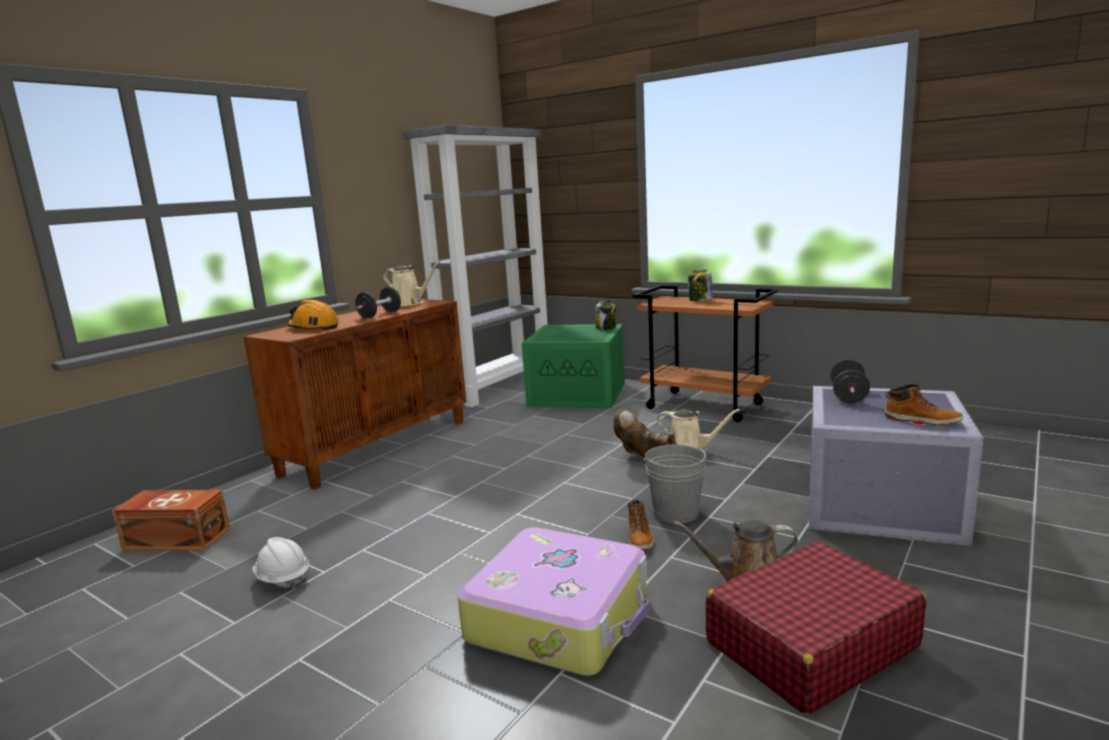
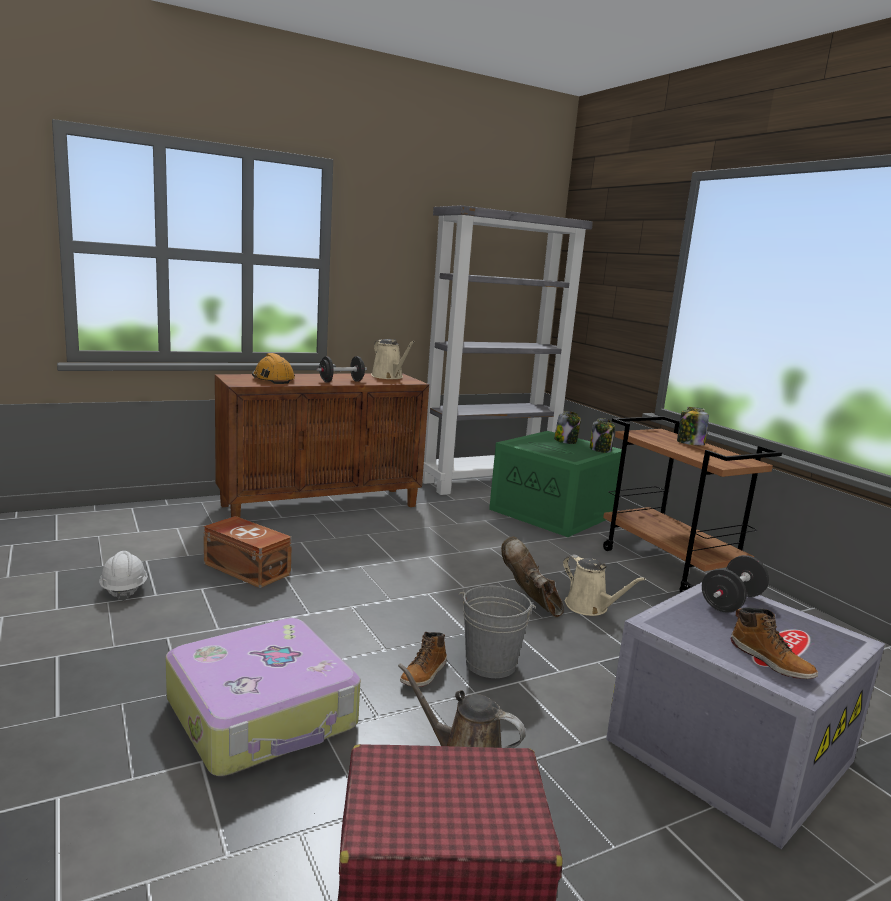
camera: 25 degrees right, 0 degrees up
(176, 538) = (103, 530): brown storage box -> brown storage box (247, 568)
(572, 329) = (566, 441): none -> jar

